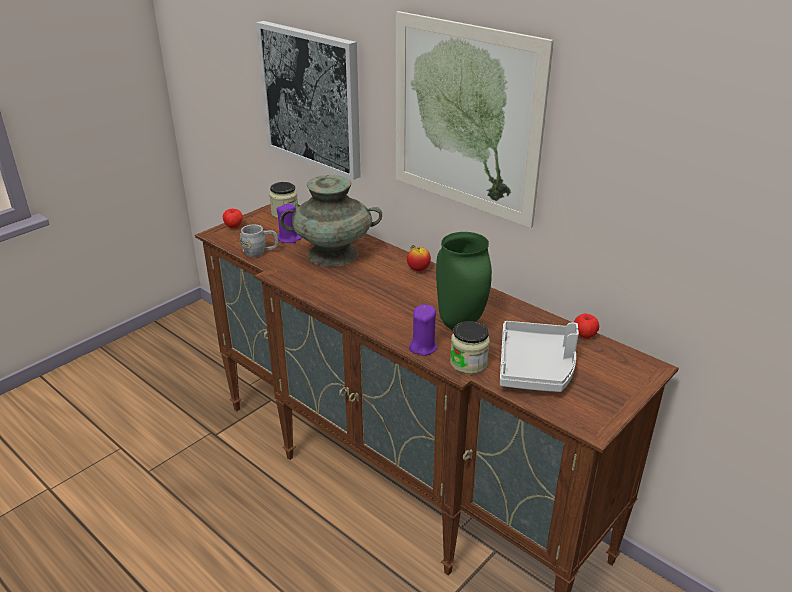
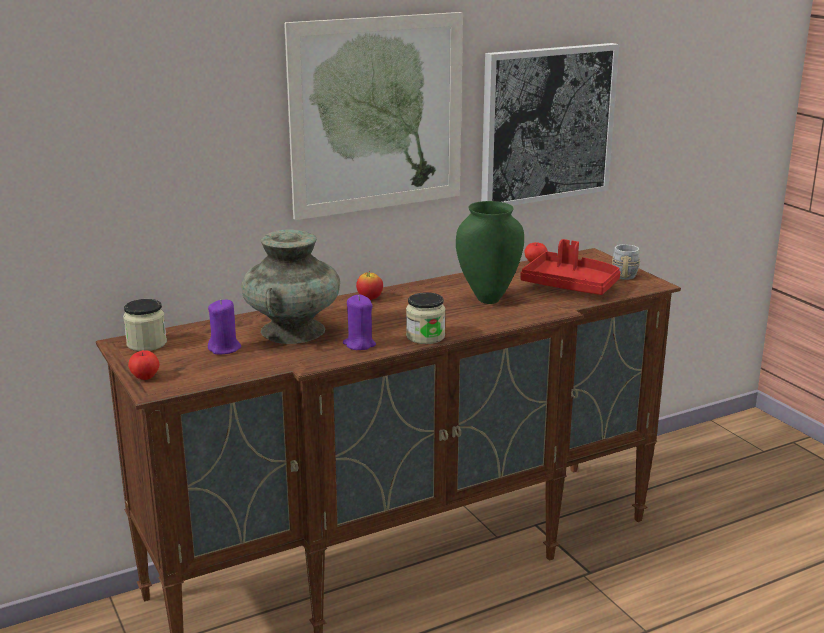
camera: 70 degrees left, 10 degrees down
(260, 252) = (243, 368): grey mug -> grey mug (625, 274)
(311, 98) = (141, 171): picture -> picture (546, 124)
(423, 347) = (515, 318): purple candle -> purple candle (359, 344)
(468, 363) = (551, 306): jar -> jar (425, 337)
(536, 367) = (570, 285): grey tray -> red tray

